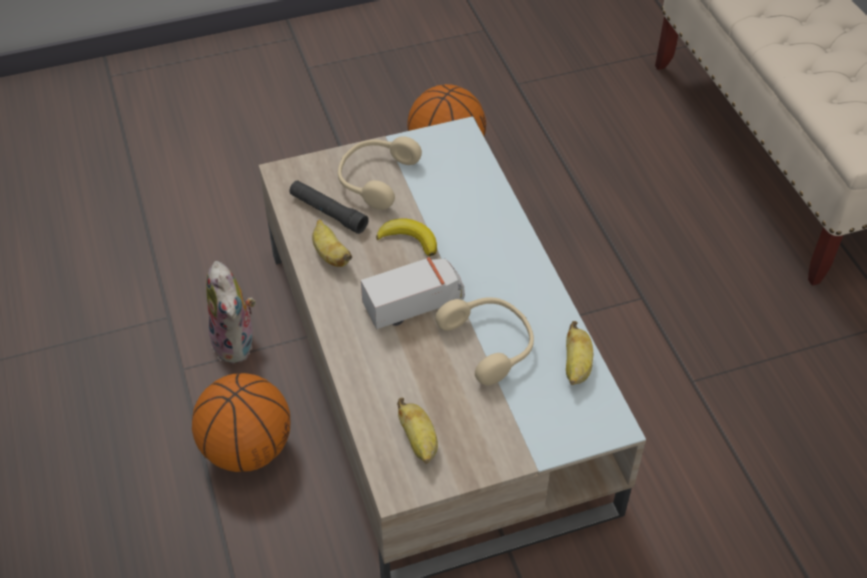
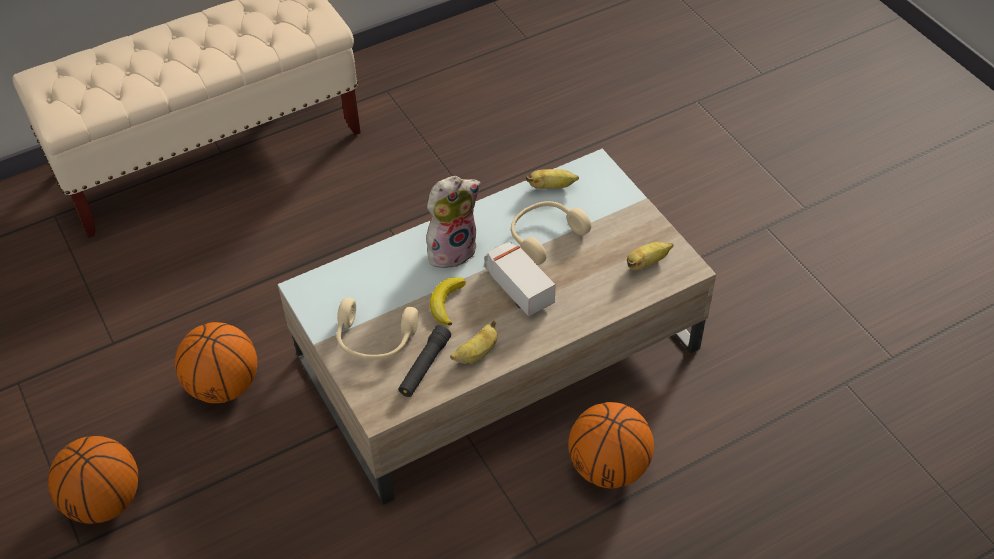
camera: 100 degrees left, 0 degrees up
(237, 343) = (498, 506): plush toy -> plush toy (452, 249)
(344, 80) = (104, 501): none -> basketball

